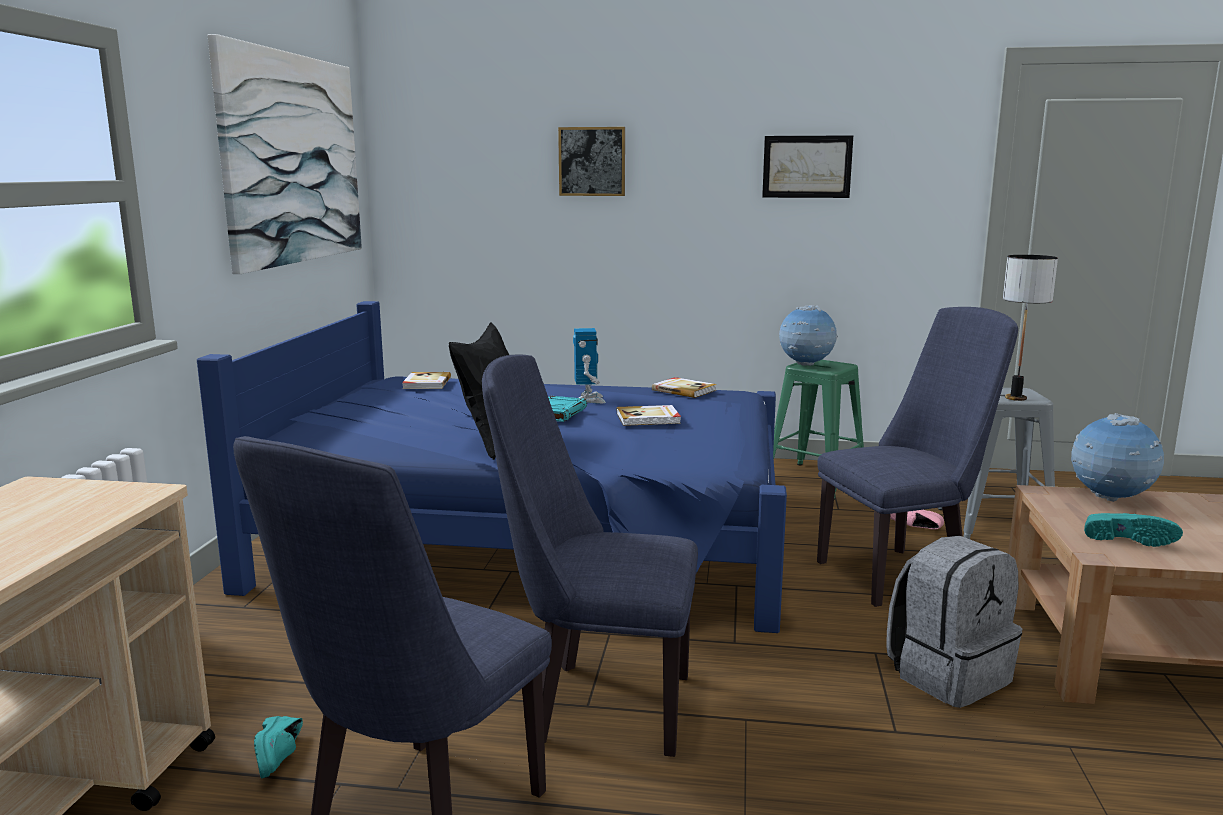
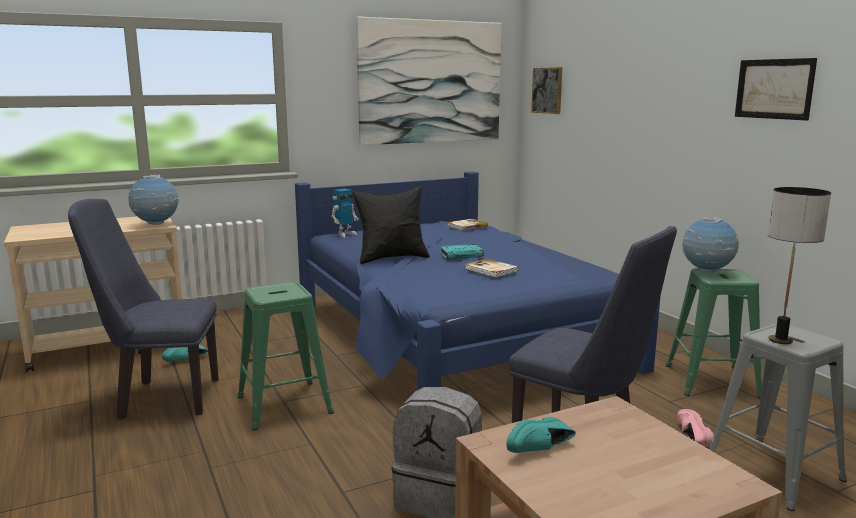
camera: 55 degrees right, 0 degrees up
(589, 400) = (508, 254): toy robot -> toy robot (345, 234)
(592, 161) = (627, 83): picture -> picture (547, 90)
(596, 706) = (285, 403): blue chair -> green stool
(684, 390) = (579, 264): book -> none
(1110, 499) = (645, 435): globe -> globe (156, 224)
(1127, 539) = (542, 450): turquoise shoe -> turquoise shoe turned 60 degrees clockwise

